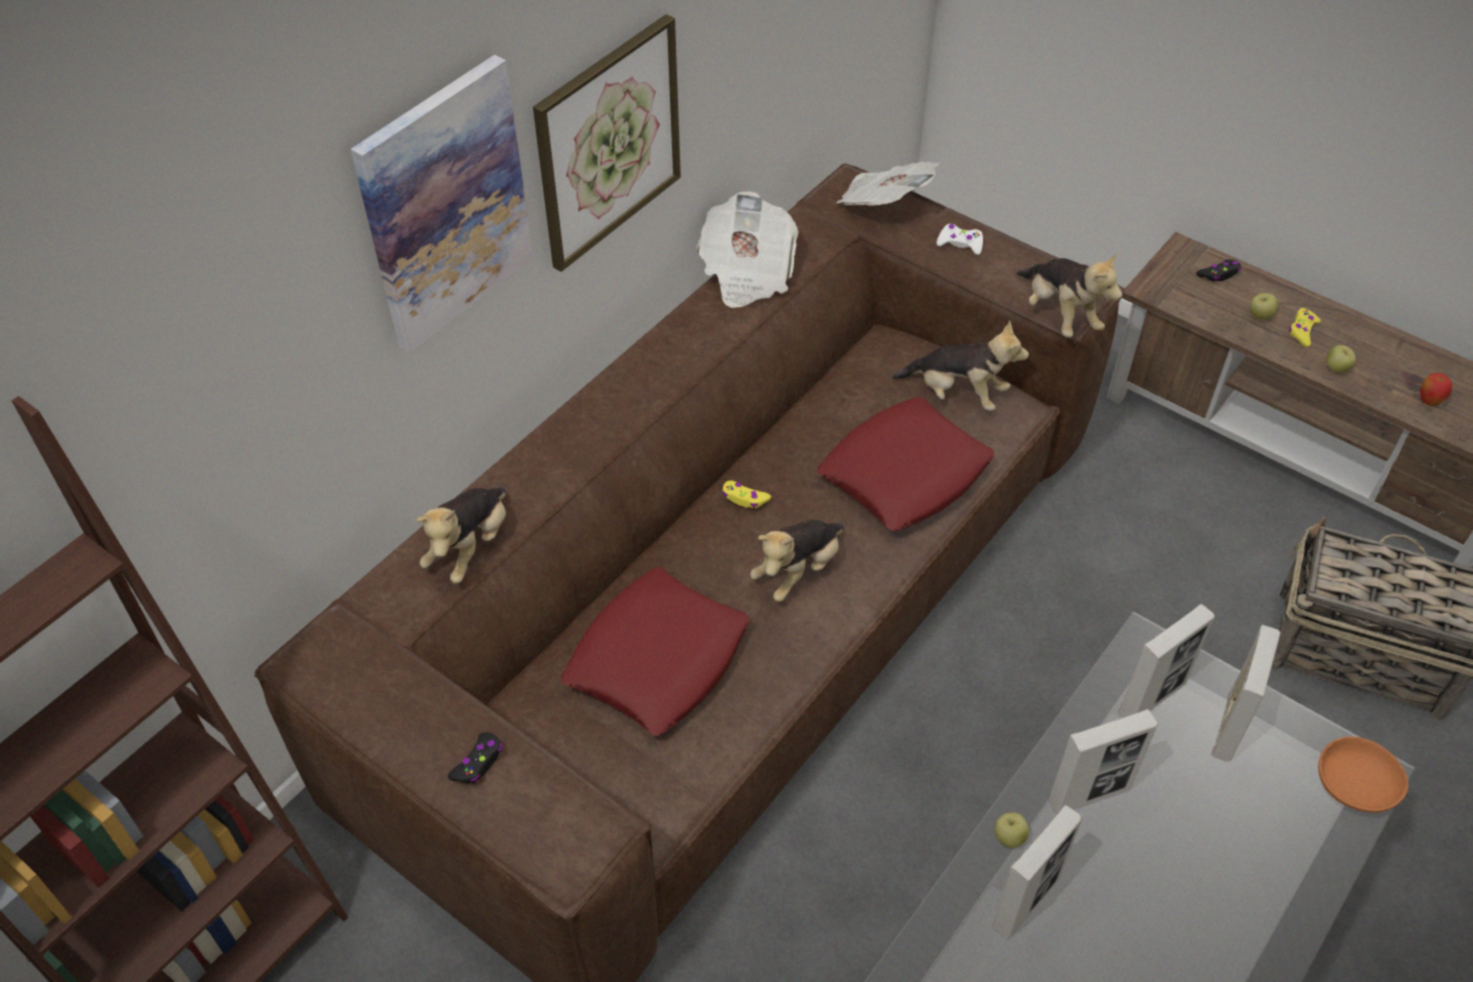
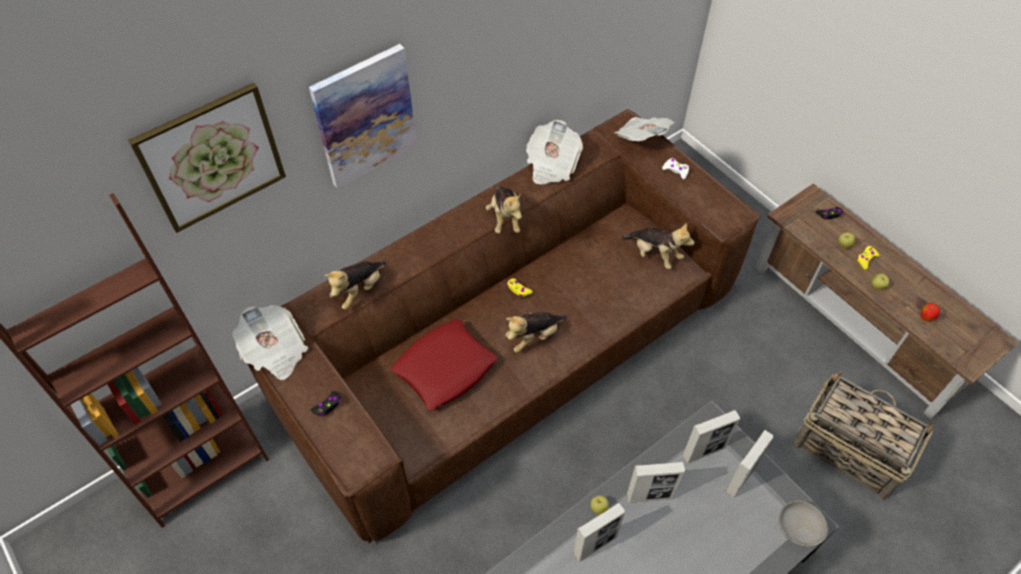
camera: 15 degrees right, 5 degrees up
(343, 689) = (275, 351): none -> newspaper
(608, 142) = (471, 90): picture -> picture (212, 157)
(905, 473) = (610, 294): red pillow -> none
(1059, 314) = (717, 224): plush toy -> plush toy (505, 218)
(1353, 786) = (798, 528): orange bowl -> grey bowl

